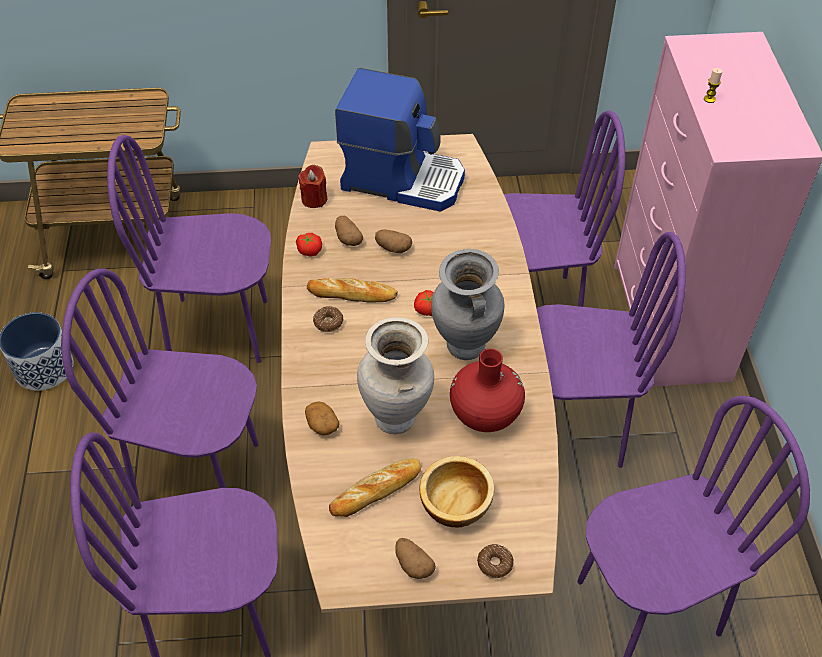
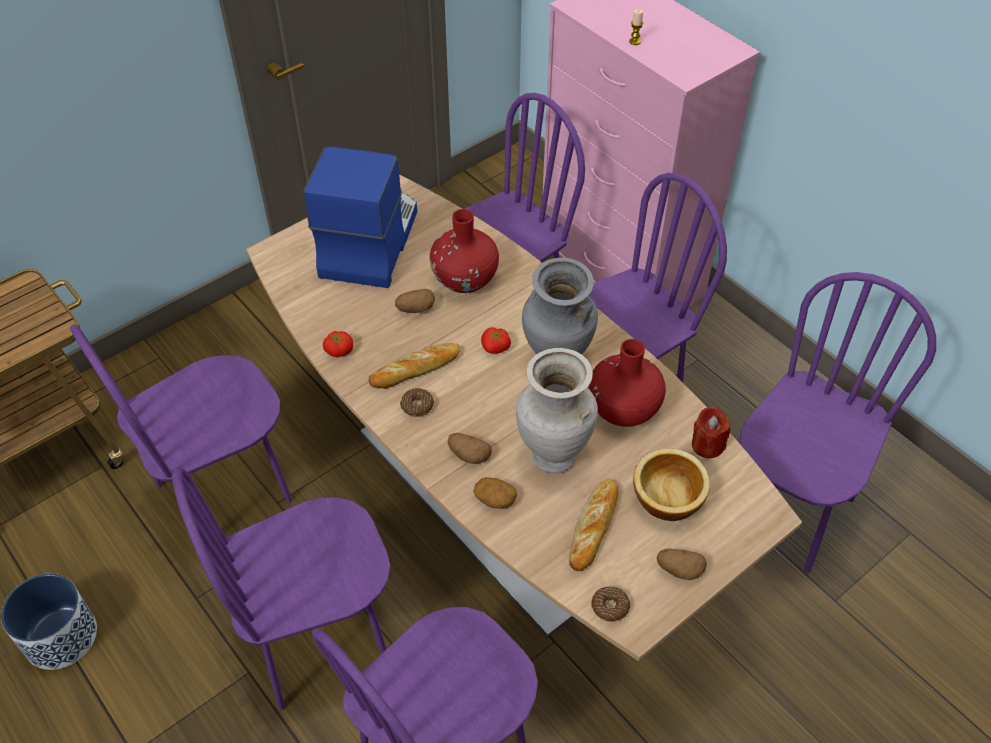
camera: 35 degrees left, 0 degrees up
(314, 199) = (300, 301): red candle -> red candle (707, 445)
(347, 238) = (365, 321): potato -> potato (468, 455)
(403, 179) = (368, 242): coffee machine -> coffee machine turned 60 degrees counterclockwise
(451, 244) = (465, 279): none -> red vase
(495, 564) = (741, 527): donut -> donut (610, 607)

